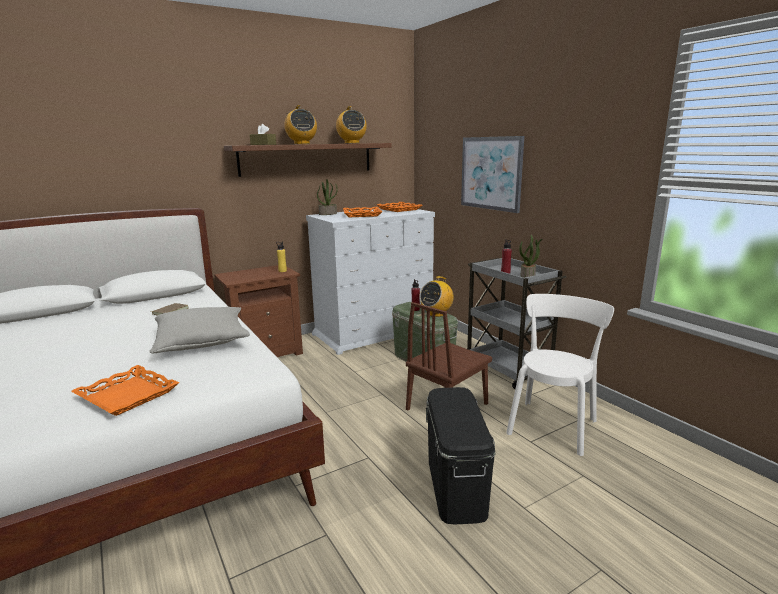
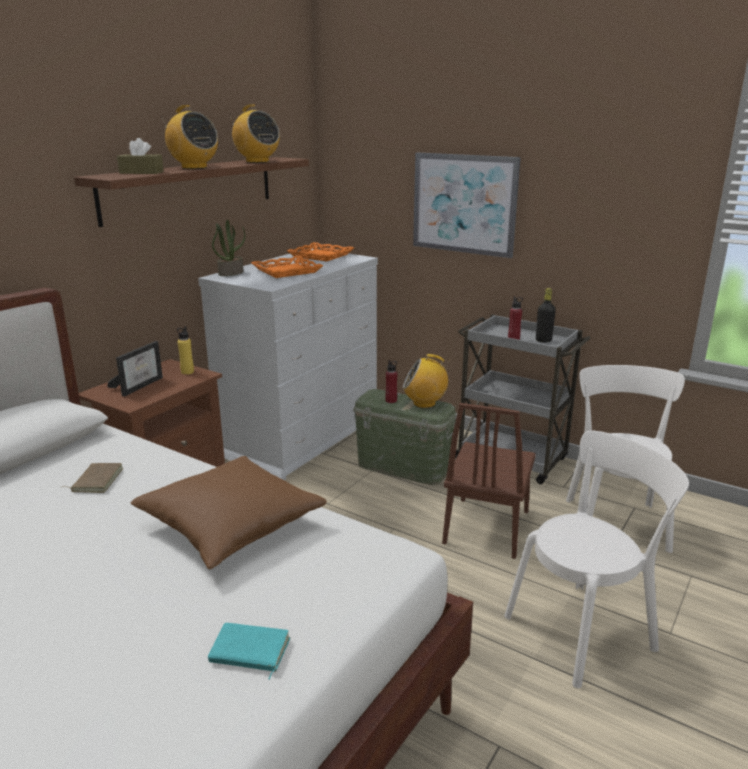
camera: 25 degrees left, 5 degrees up
(126, 396) = (249, 652): orange tray -> turquoise book
(202, 341) = (231, 525): grey pillow -> brown pillow
(249, 274) = (139, 385): none -> picture frame
(436, 314) = (424, 403): radio -> radio turned 75 degrees clockwise
(456, 486) = (584, 629): black storage box -> white chair
(528, 275) = (543, 340): potted plant -> black bottle

